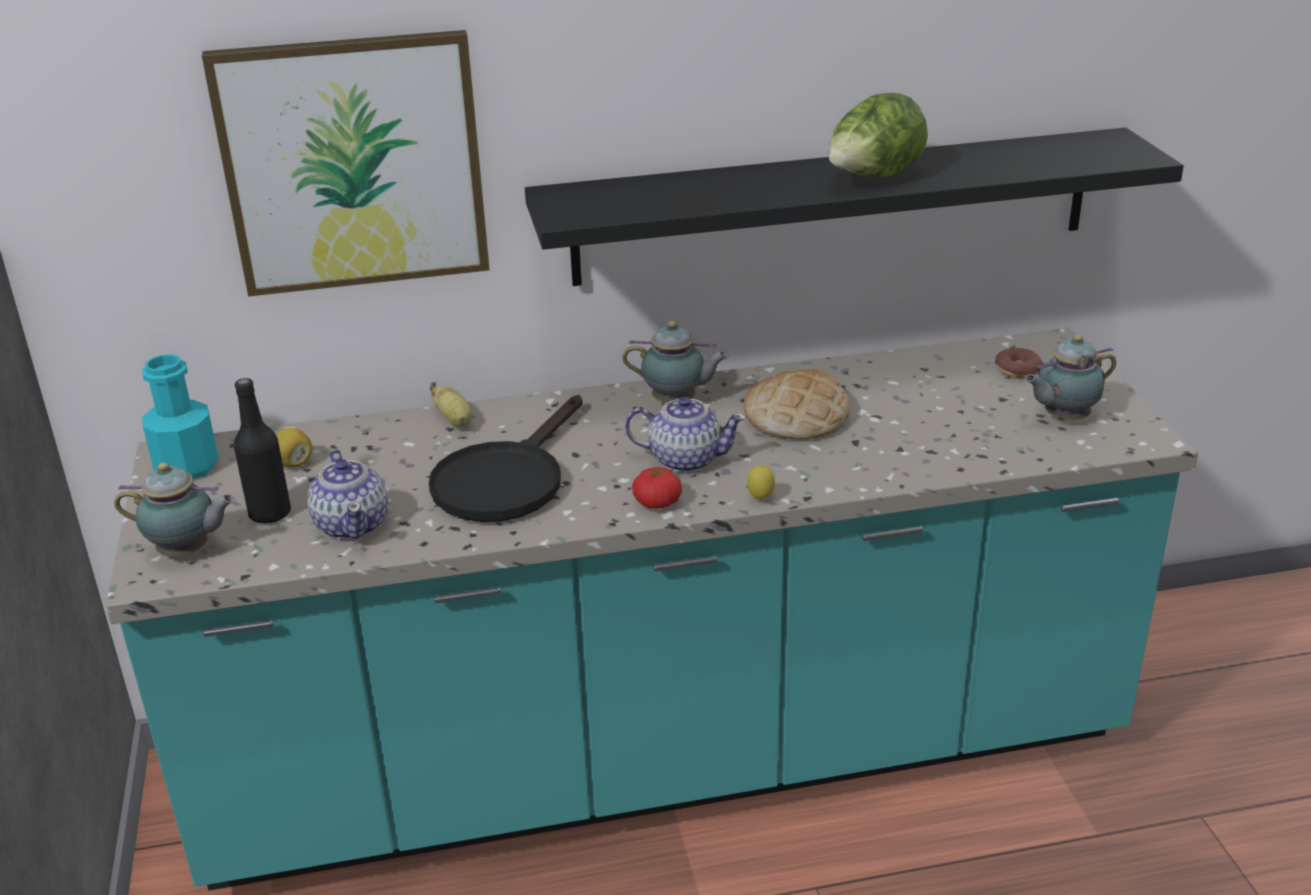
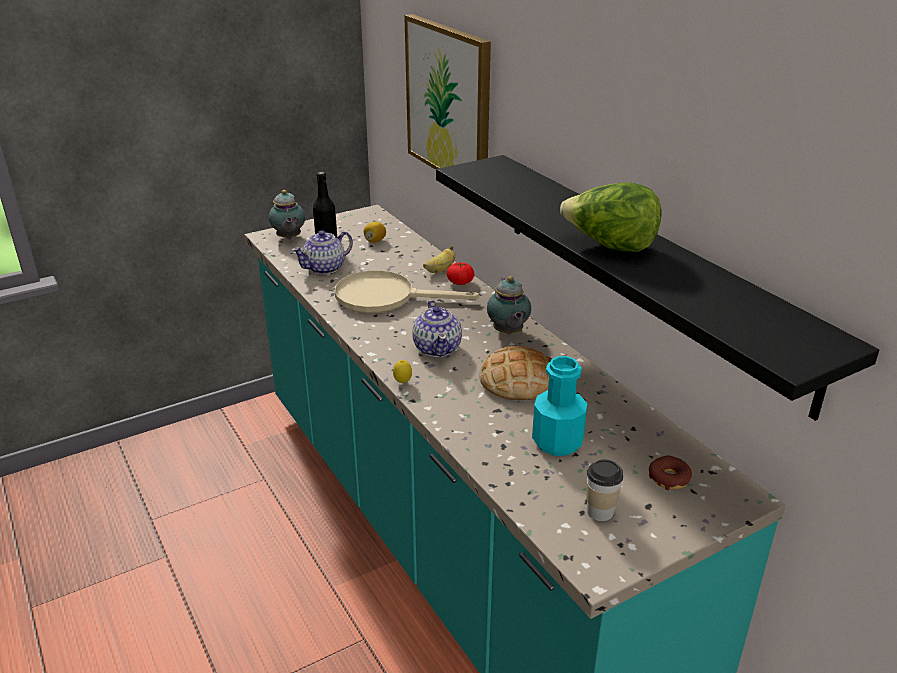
camera: 70 degrees right, 0 degrees up
(187, 466) = (360, 219): turquoise bottle -> turquoise bottle (557, 442)
(506, 479) = (386, 297): black frying pan -> beige frying pan
(657, 503) = (382, 348): tomato -> tomato (460, 282)
(1063, 418) = (600, 511): teapot -> cup

